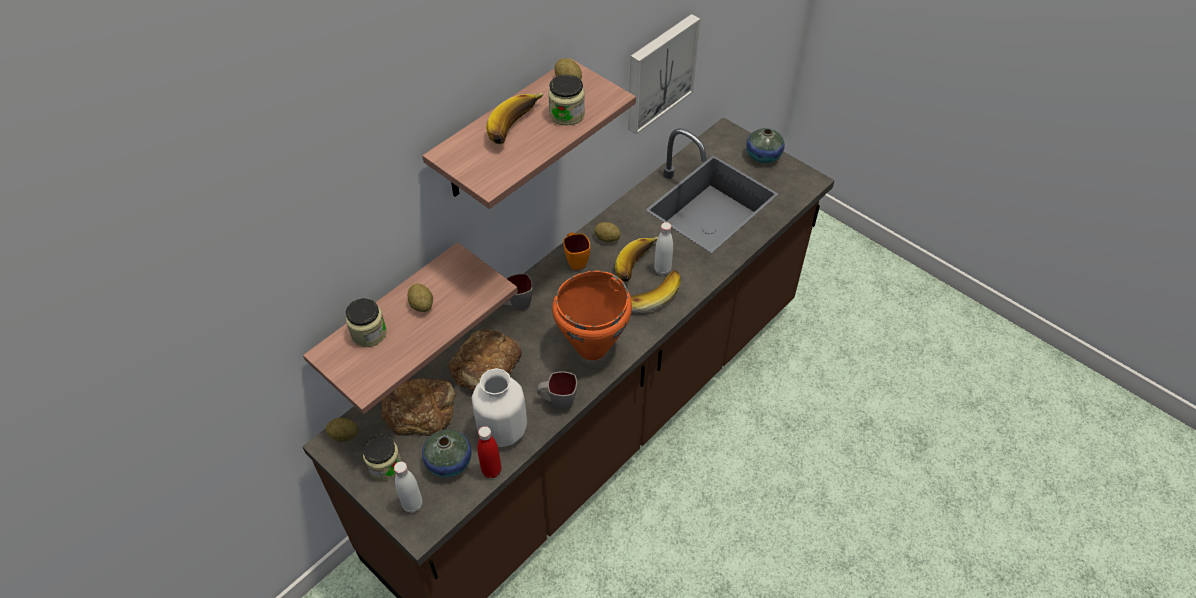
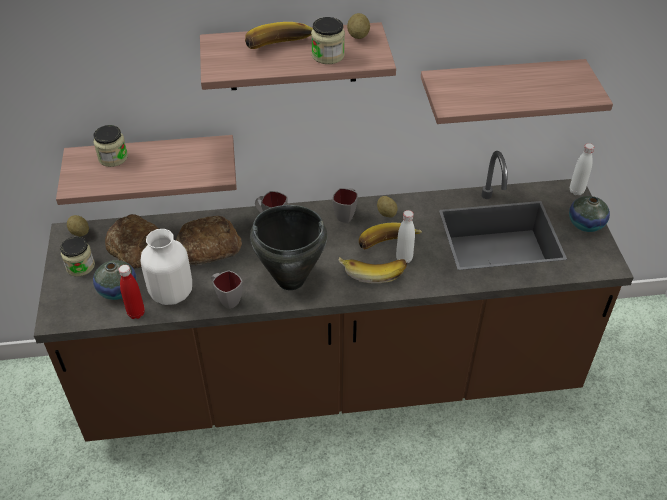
camera: 40 degrees right, 5 degrees down
(412, 504) = (69, 300): white bottle -> white bottle (576, 191)
(421, 305) = (163, 159): potato -> none
(575, 260) = (346, 214): orange mug -> grey mug
(591, 348) = (290, 279): orange cooking pot -> black cooking pot
(659, 72) = (499, 90): picture -> shelf

